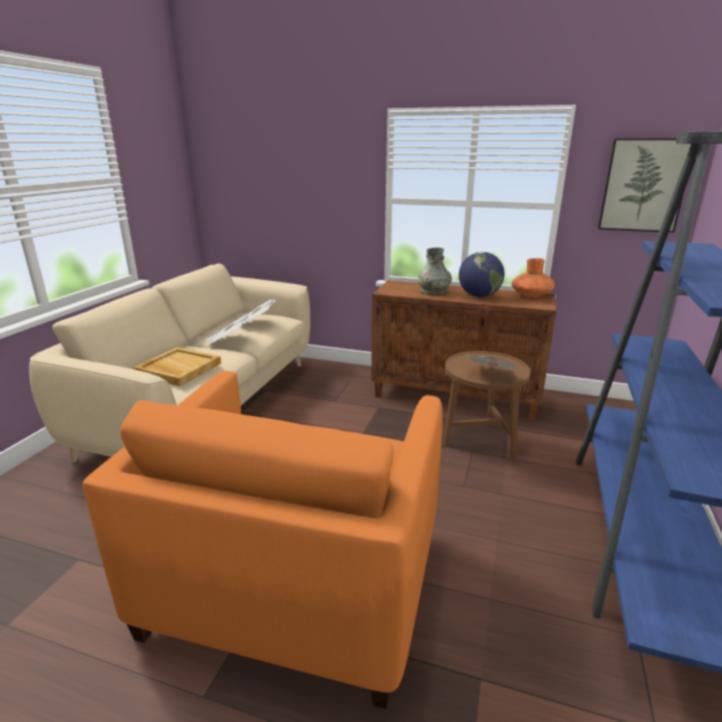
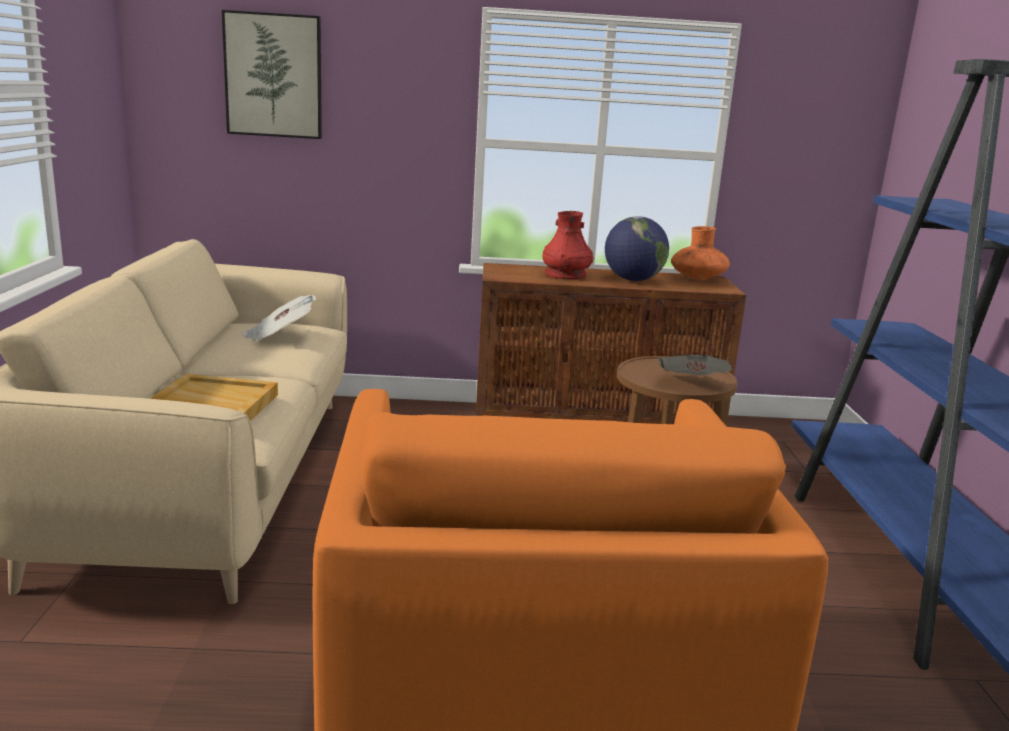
camera: 20 degrees left, 5 degrees down
(228, 341) = (255, 364): newspaper -> none
(433, 291) = (566, 275): grey vase -> red vase
(643, 185) = (823, 132): picture -> picture (274, 76)

